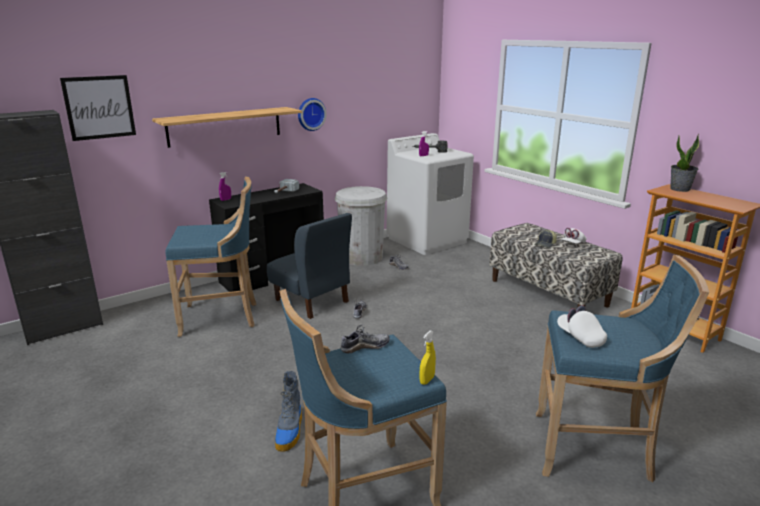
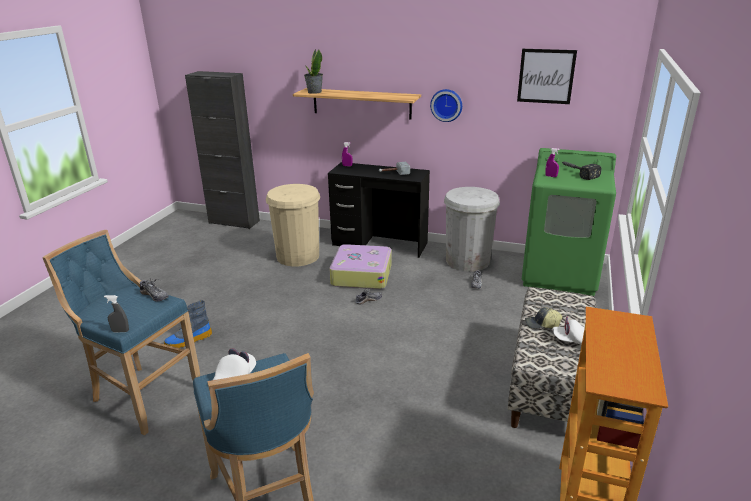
camera: 55 degrees right, 5 degrees up
(99, 107) = (271, 75): picture -> picture (546, 76)
(222, 317) = (298, 256): blue stool -> beige trash can
(312, 301) = (361, 274): blue chair -> suitcase
(427, 240) = (560, 274): white washing machine -> green washing machine
(427, 380) = (120, 331): yellow spray bottle -> grey spray bottle
(680, 189) = (635, 328): potted plant -> potted plant (314, 92)

